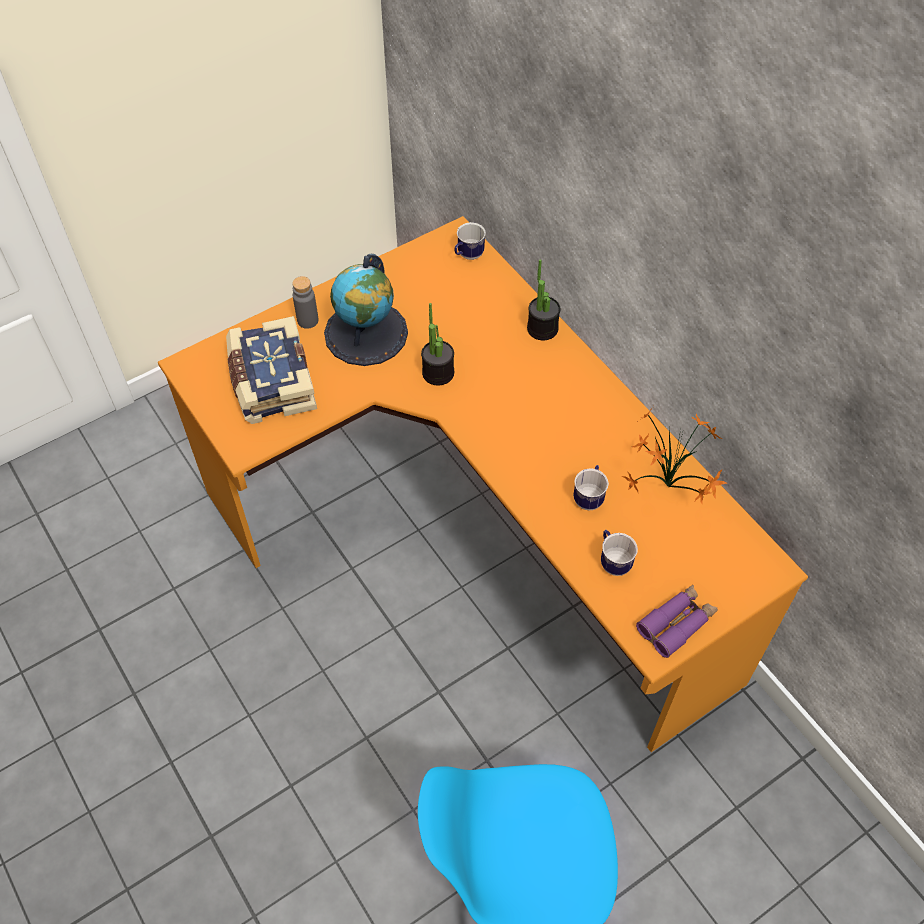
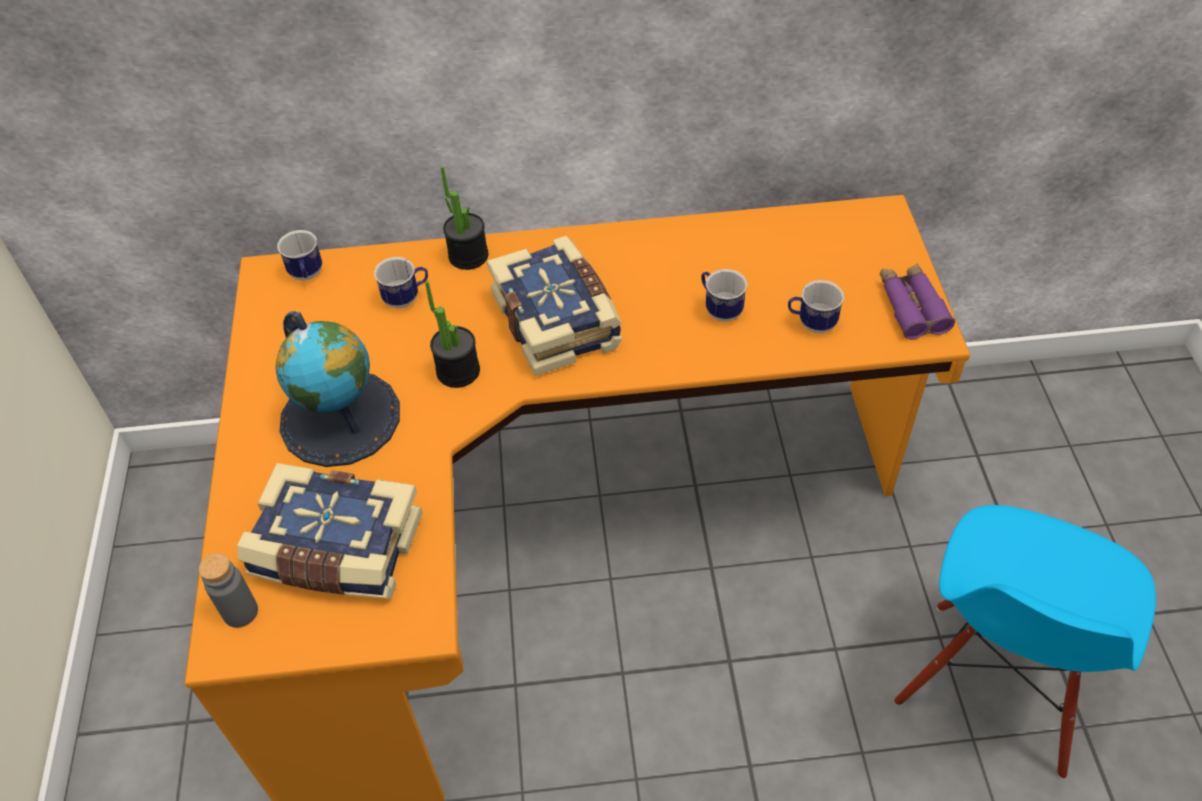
camera: 60 degrees left, 5 degrees down
(307, 320) = (267, 471): grey bottle -> grey bottle (240, 612)
(482, 315) = (407, 298): none -> mug
(516, 406) = (558, 320): none -> book
(669, 489) = (748, 245): potted plant -> none

